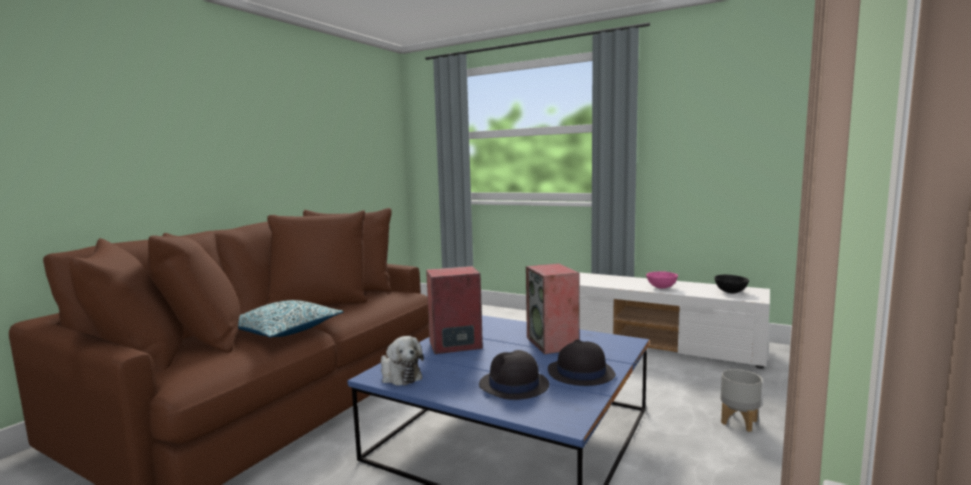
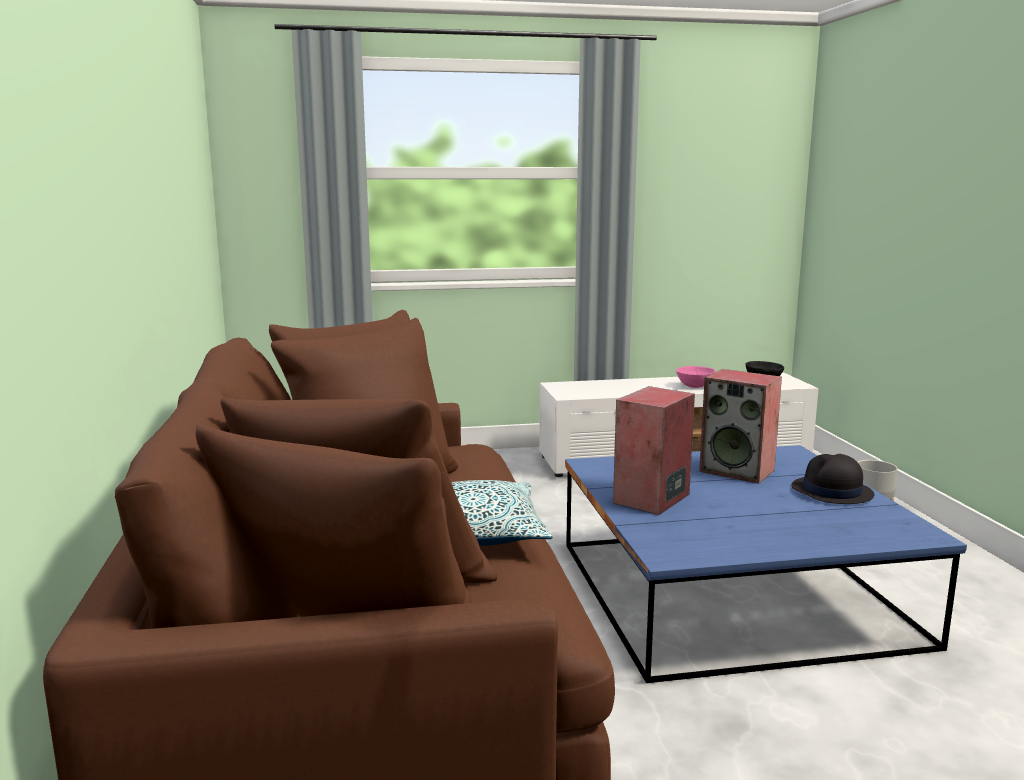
camera: 40 degrees left, 5 degrees up
(399, 375) = (690, 547): plush toy -> none
(513, 385) = (813, 520): black hat -> none

